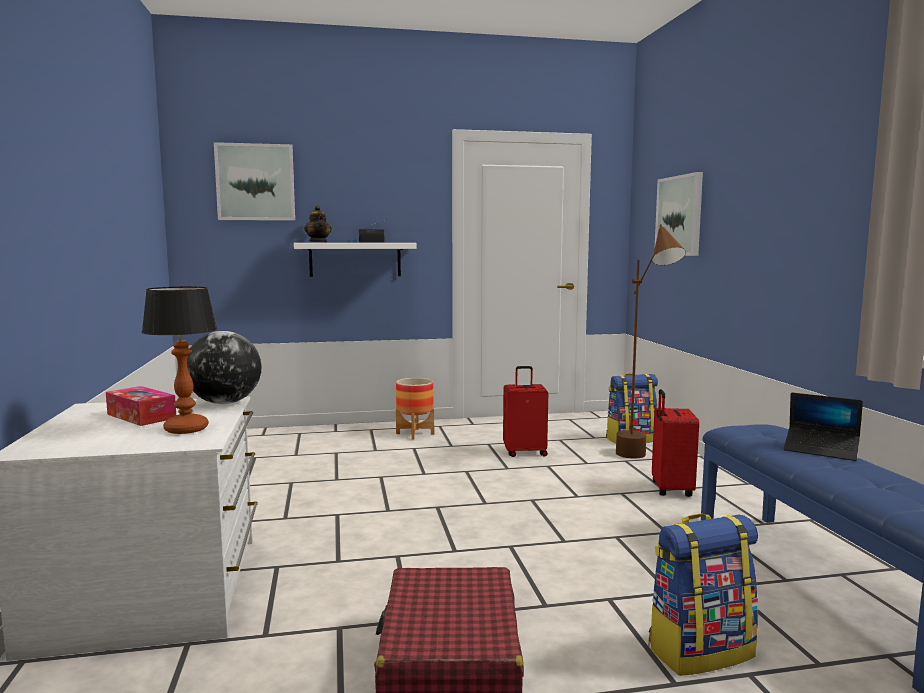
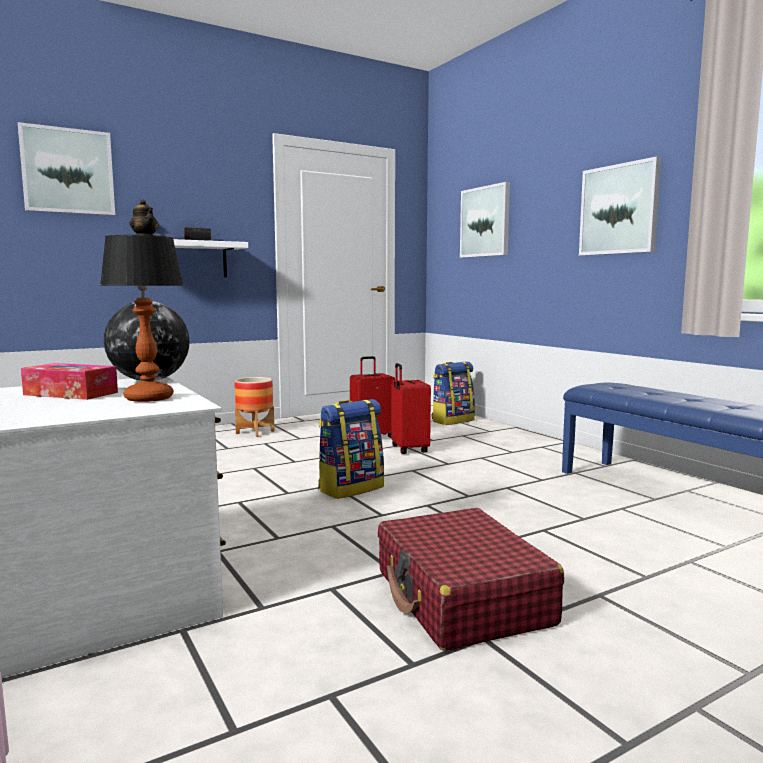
camera: 20 degrees left, 0 degrees up
(643, 461) = (477, 434): brown floor lamp -> none
(670, 489) = (516, 451): red suitcase -> red suitcase (408, 449)
(700, 650) = (642, 552): backpack -> backpack (351, 488)
(805, 213) = (619, 209): none -> picture
(821, 450) = (668, 392): laptop -> none

